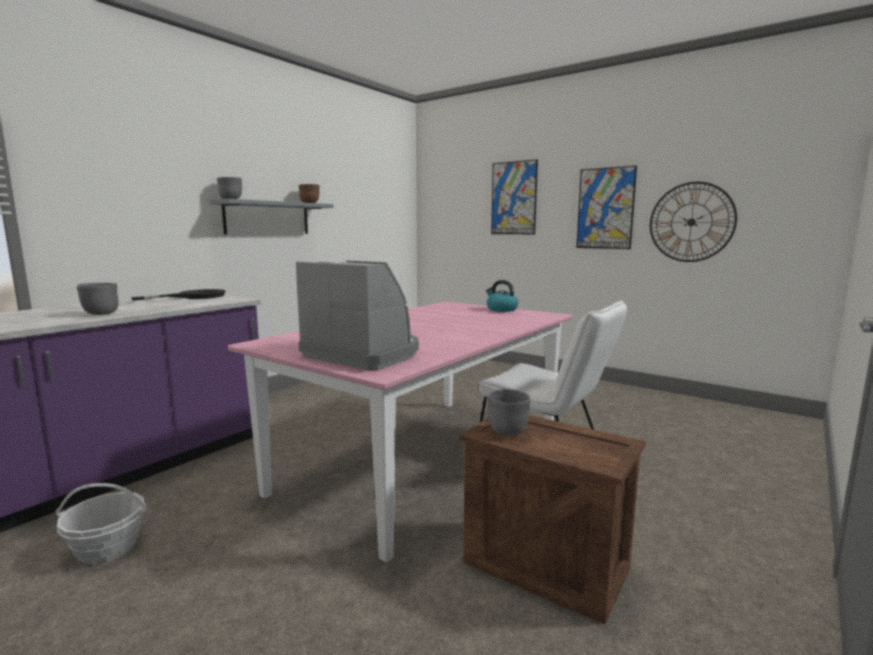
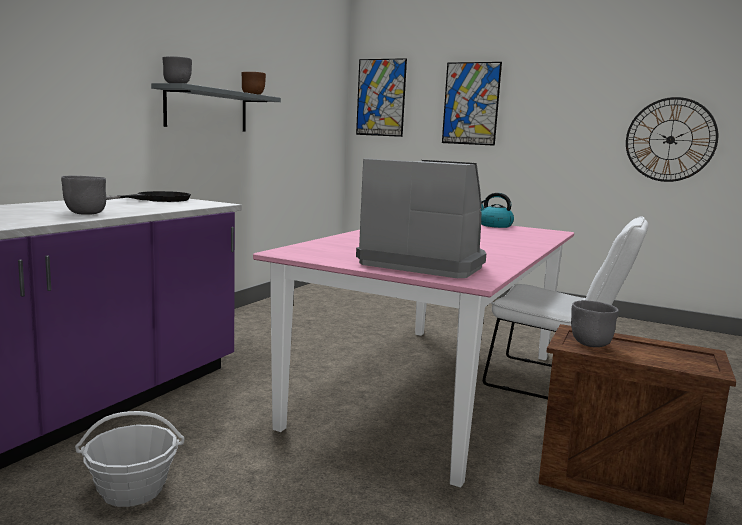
camera: 10 degrees left, 0 degrees up
(605, 208) = (577, 120): picture -> picture (381, 97)

